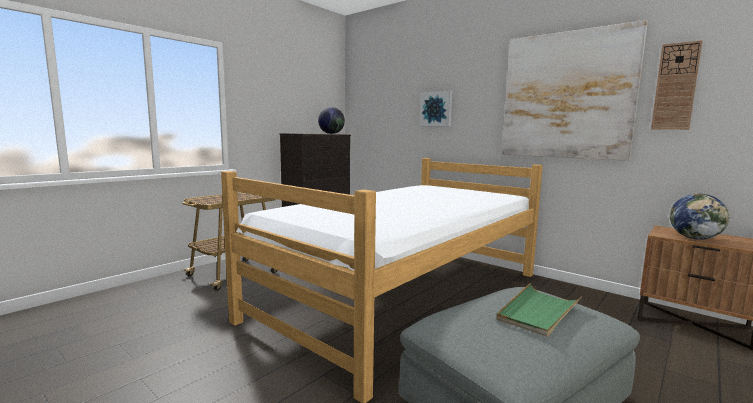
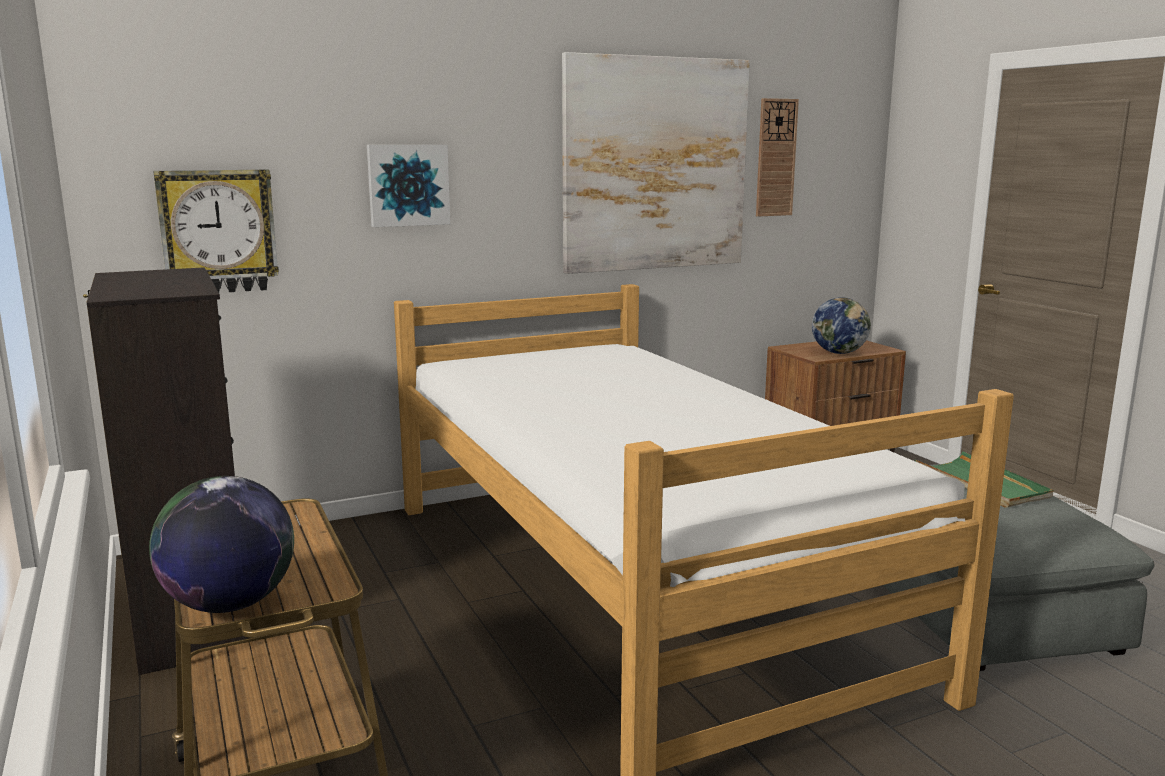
camera: 65 degrees left, 5 degrees up
(331, 133) = (147, 273): globe -> globe (229, 604)
(377, 126) = (218, 231): none -> wall clock

